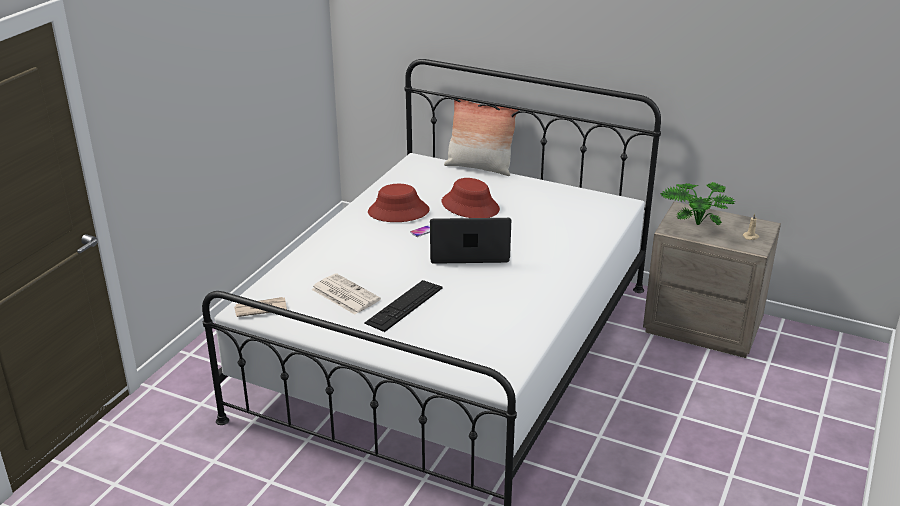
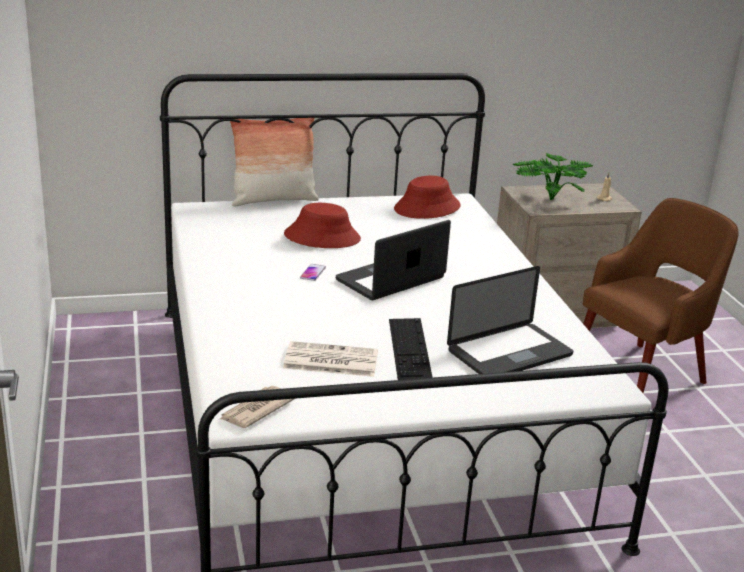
camera: 40 degrees left, 5 degrees down
(398, 211) = (254, 262): red hat -> red hat (427, 208)
(465, 332) = (509, 353): none -> laptop
(706, 404) = (640, 374): none -> brown armchair

